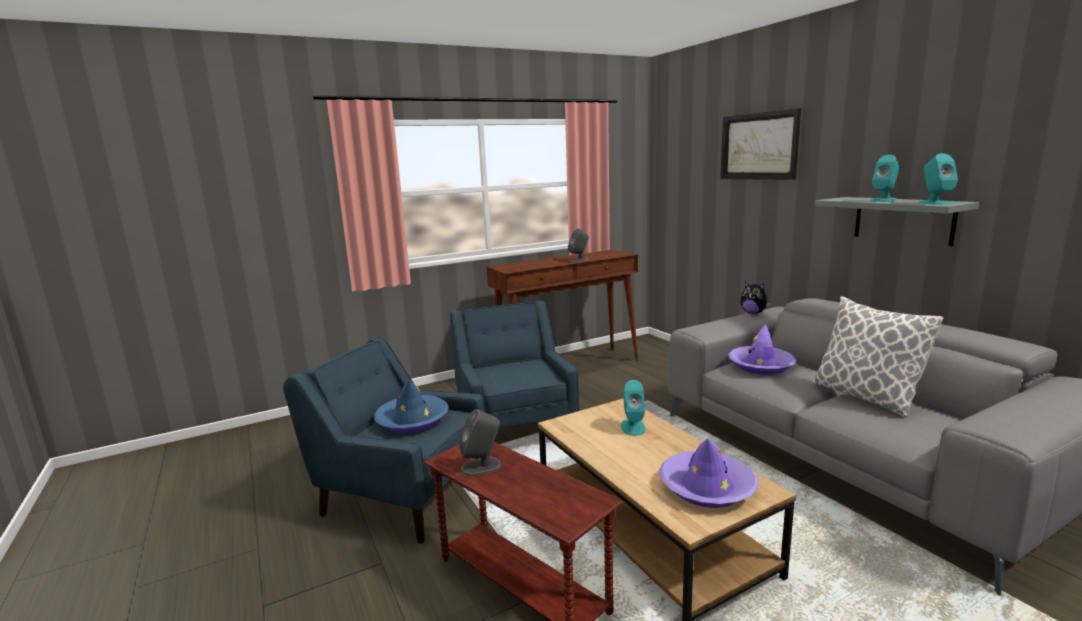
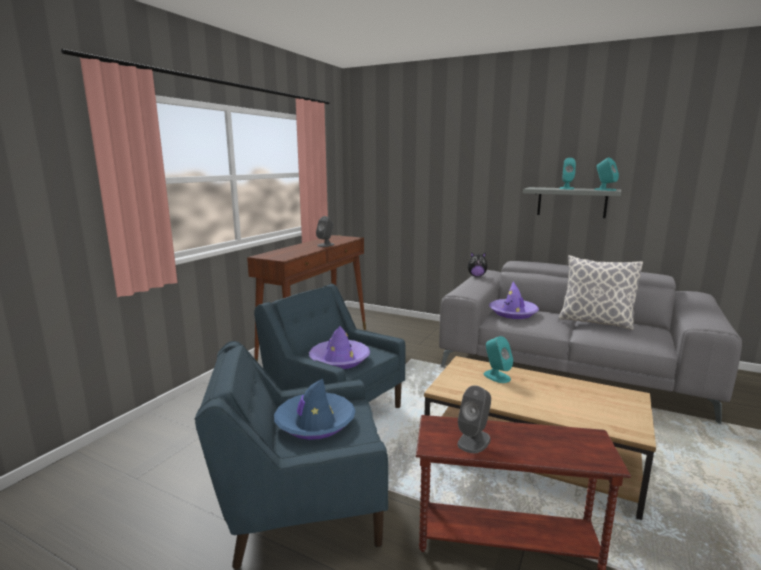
camera: 35 degrees left, 0 degrees up
(706, 487) = (604, 405): purple hat -> purple hat (339, 360)
(758, 146) = (455, 149): picture -> none

